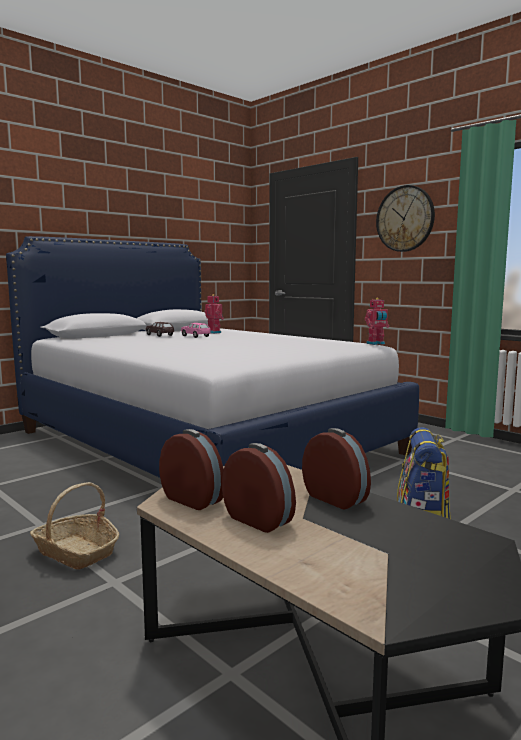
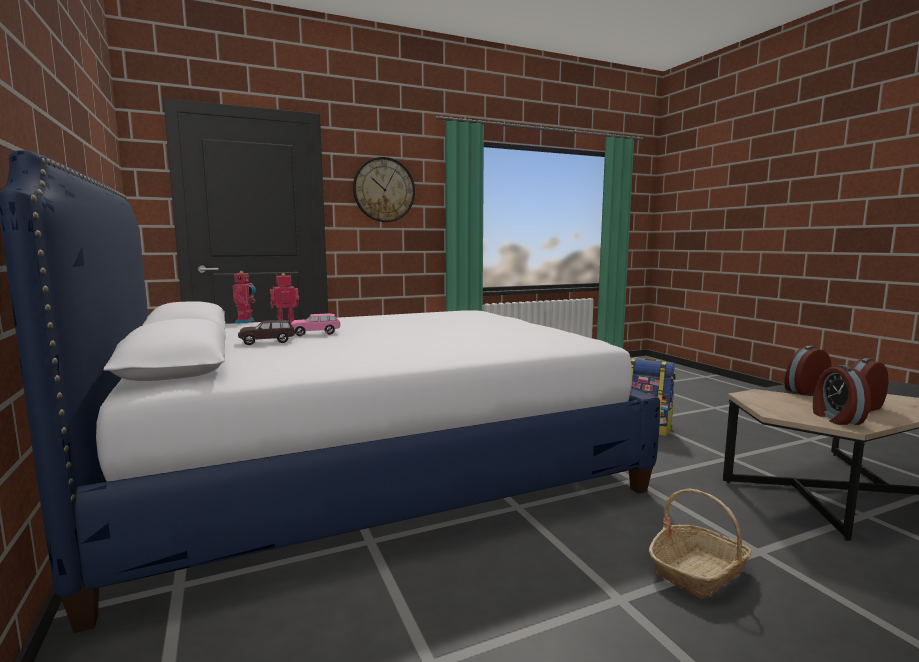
camera: 70 degrees left, 0 degrees up
(194, 499) = (836, 418): alarm clock -> alarm clock turned 60 degrees counterclockwise
(376, 344) = (474, 309): toy robot -> toy robot (246, 321)

